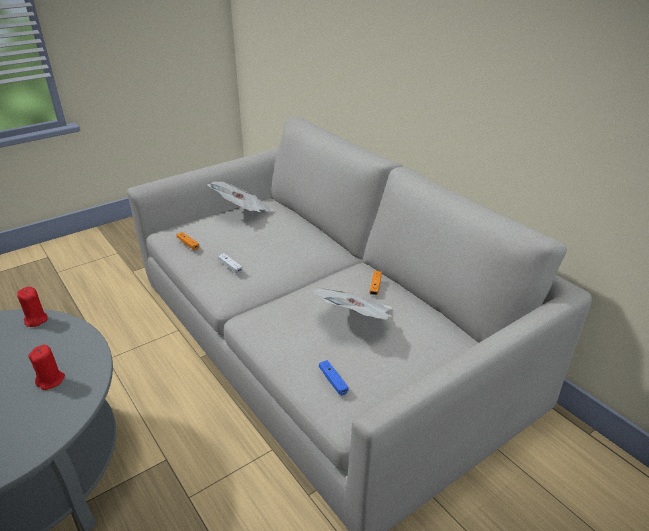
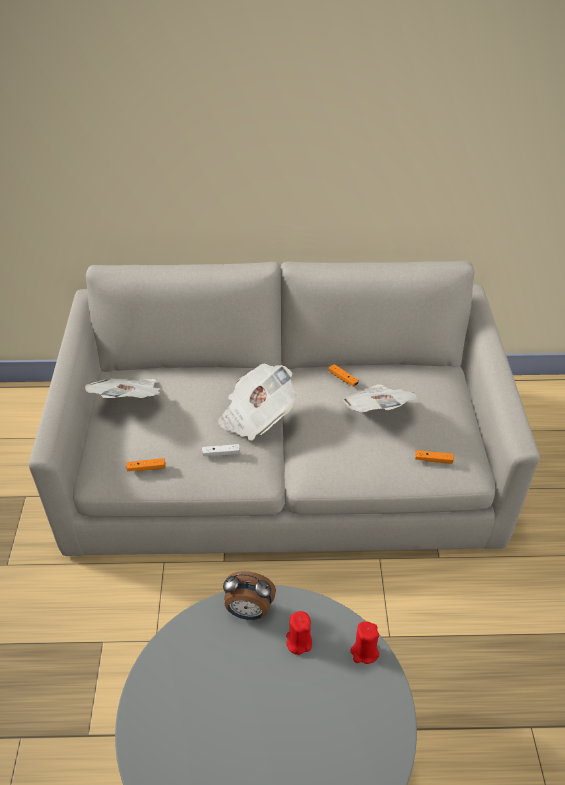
camera: 55 degrees left, 10 degrees up
(36, 320) = (183, 634): red candle -> red candle (364, 652)
(71, 341) = (248, 612): none -> alarm clock
(284, 264) = (256, 416): none -> newspaper
(333, 381) = (433, 460): blue game controller -> orange game controller

